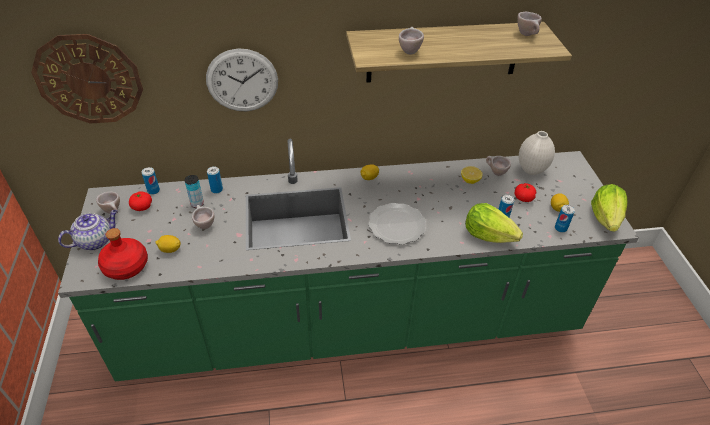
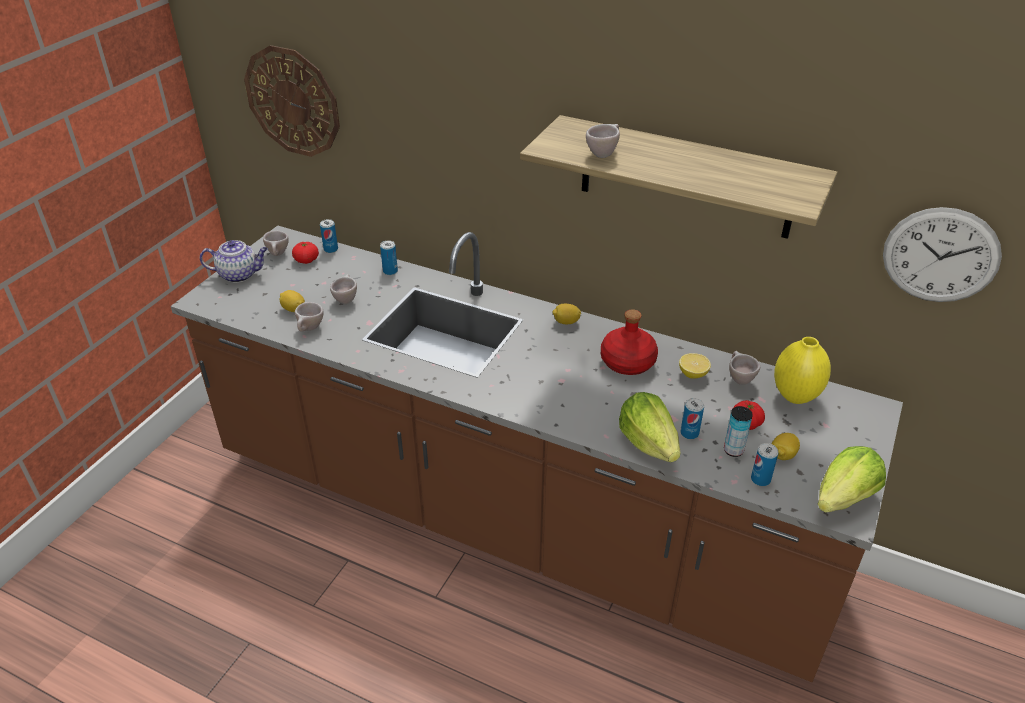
camera: 35 degrees right, 5 degrees down
(126, 266) = (243, 307): red bottle -> red bottle (628, 361)
(197, 204) = (358, 277): can -> can (733, 450)
(242, 81) = (439, 146): wall clock -> wall clock (940, 255)
(352, 323) = (512, 519): green counter -> brown counter
(396, 224) = (546, 383): plate -> none
(528, 35) = (786, 180): beige cup -> beige cup (310, 329)
(531, 170) = (795, 397): white vase -> yellow vase

